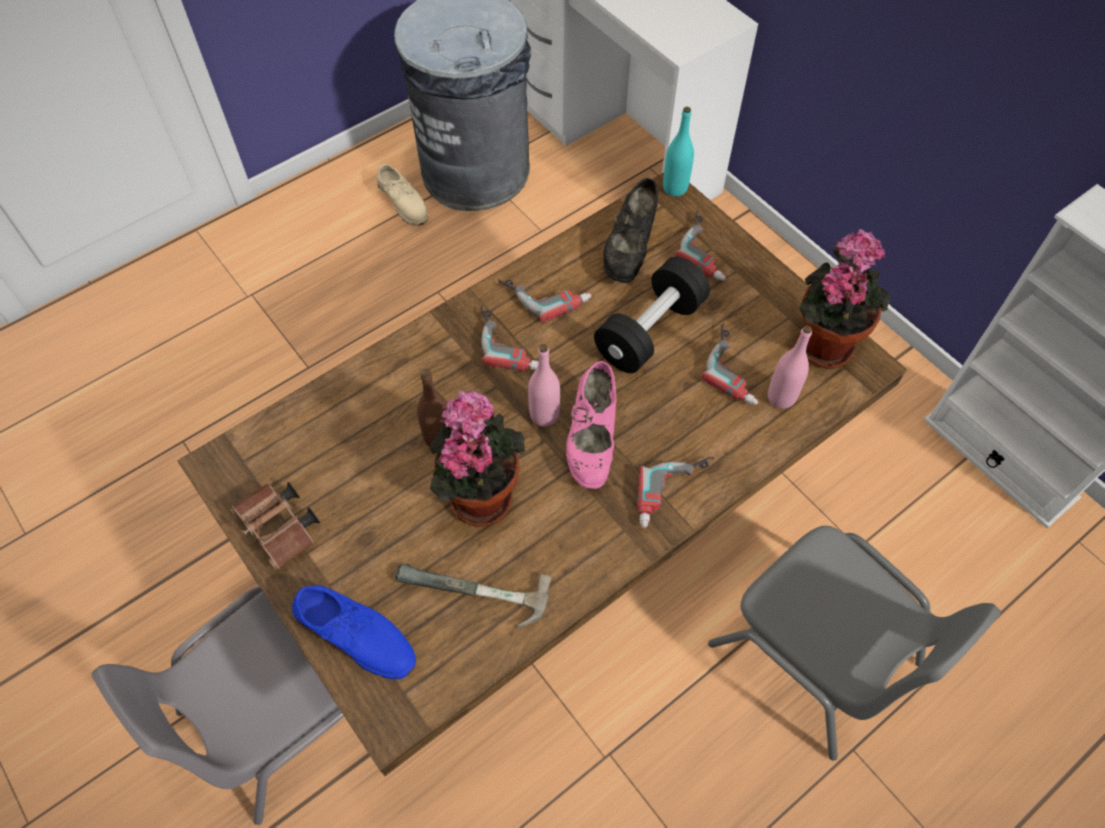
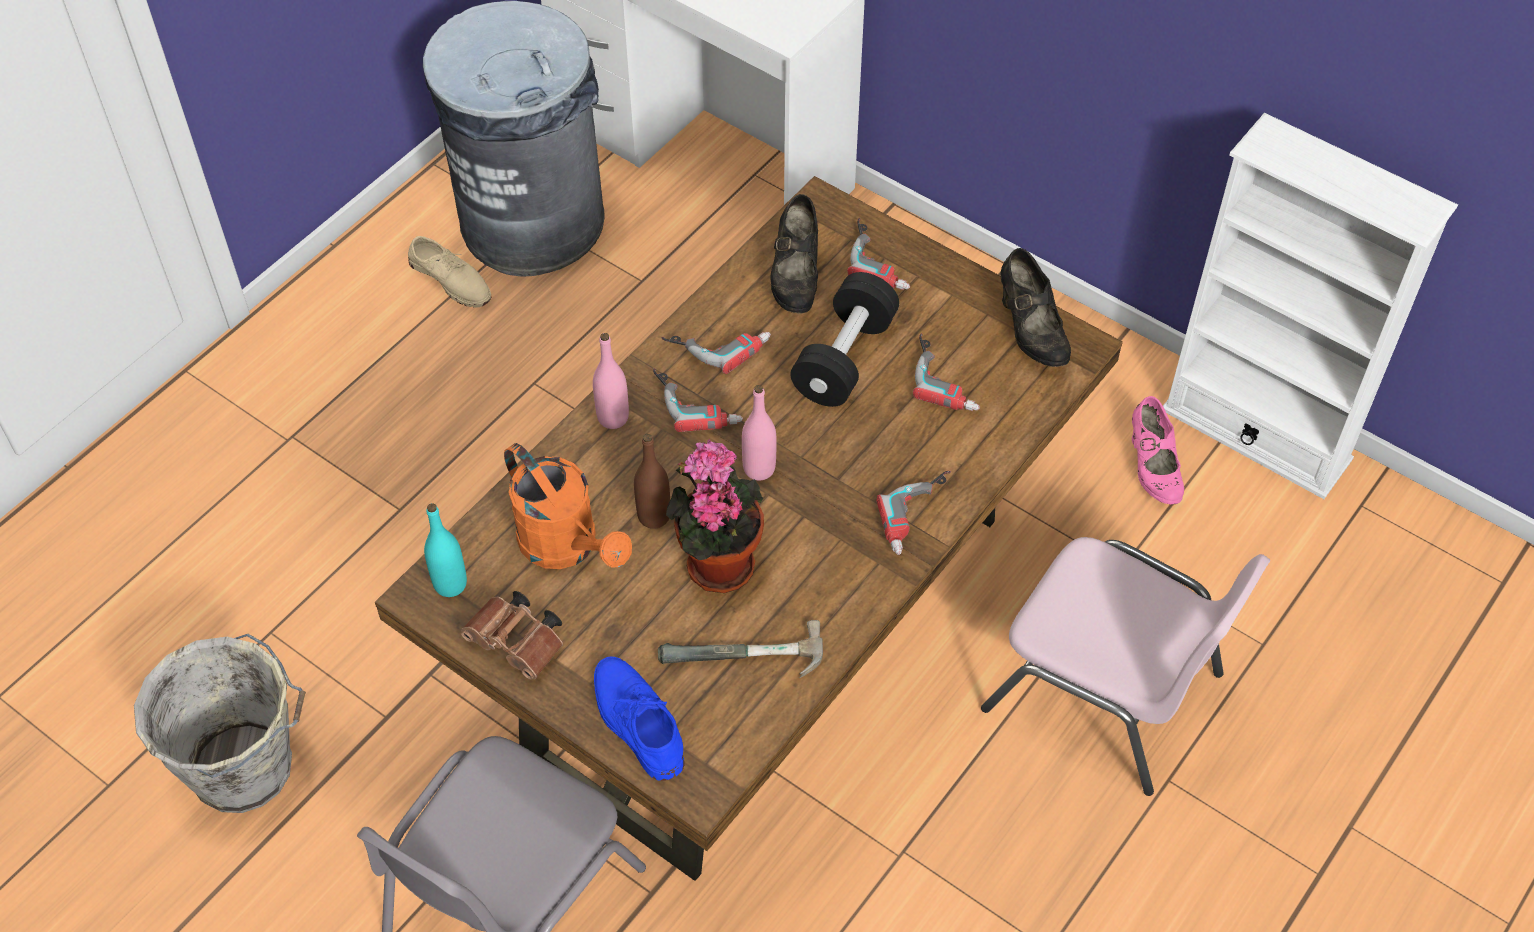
camera: 15 degrees left, 5 degrees down
(127, 546) = (247, 769): none -> grey bucket
(355, 449) = (567, 546): none -> orange watering can
(356, 633) = (636, 722): blue shoe -> blue shoe turned 135 degrees counterclockwise
(591, 441) = (817, 483): pink shoe -> pink shoe (1152, 468)
(675, 188) = (825, 198): turquoise bottle -> turquoise bottle (450, 584)
(781, 397) = (1001, 397): pink bottle -> pink bottle (613, 417)
(818, 655) = (1107, 692): grey chair -> pink chair
(824, 341) = (1031, 331): potted plant -> black shoe

